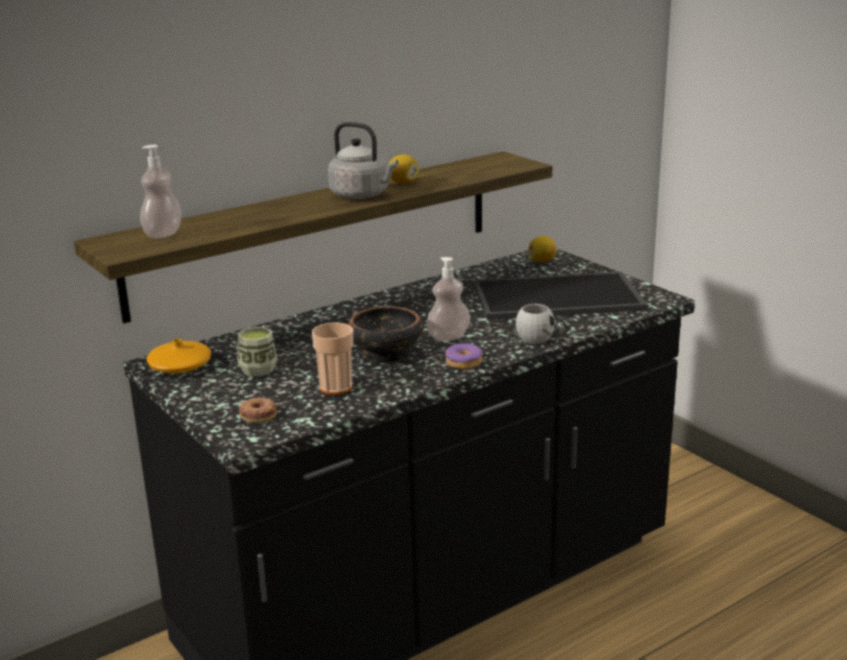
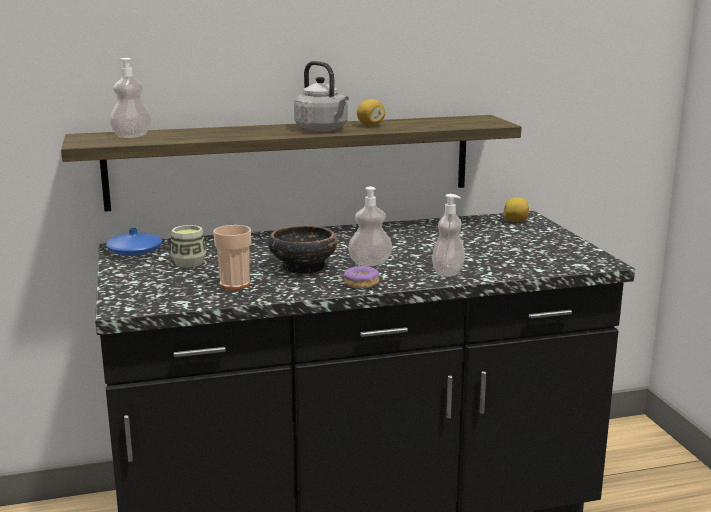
camera: 20 degrees right, 5 degrees down
(180, 366) = (135, 252): orange vase -> blue vase
(258, 414) = (153, 292): donut -> none
(534, 335) = (448, 273): white mug -> soap dispenser
(556, 298) = (498, 249): tray -> none

